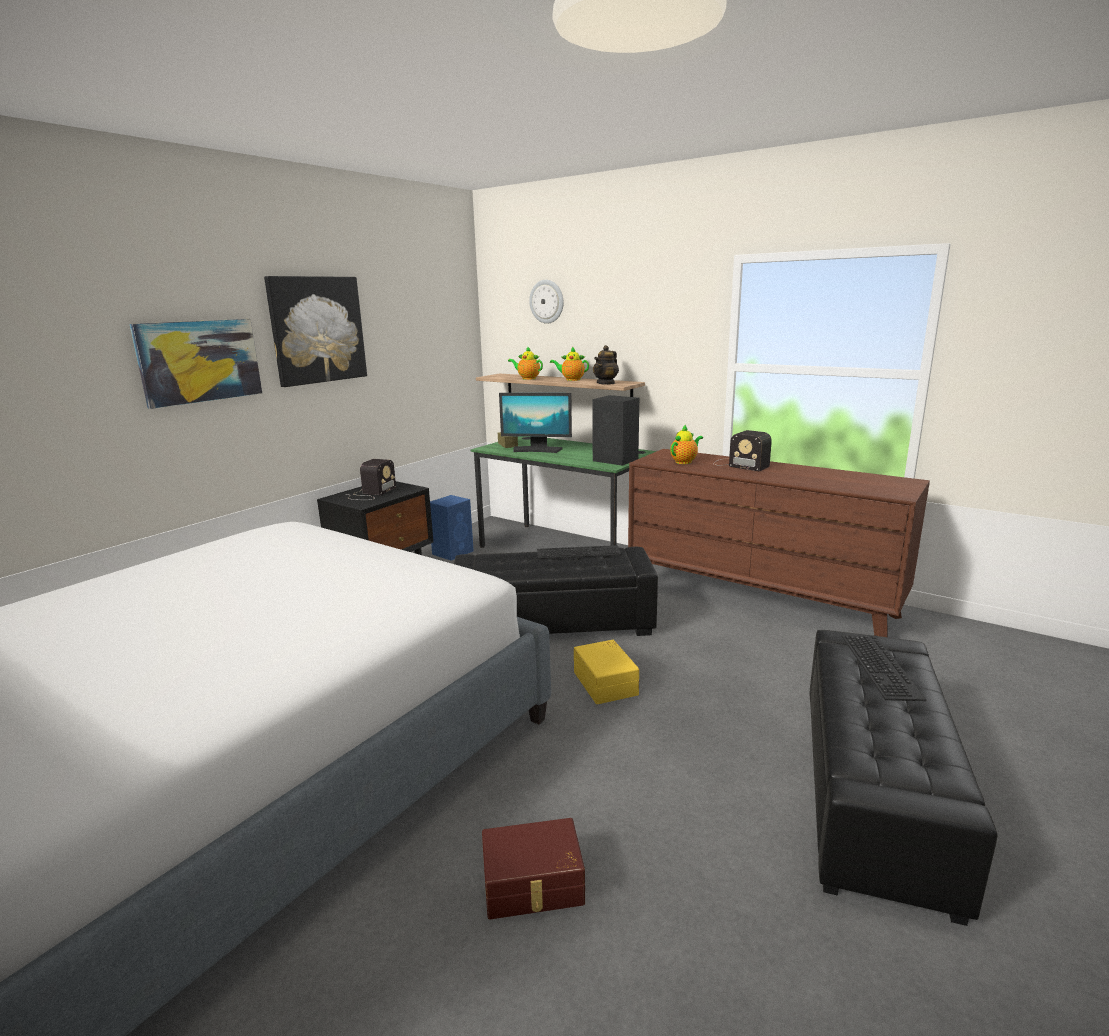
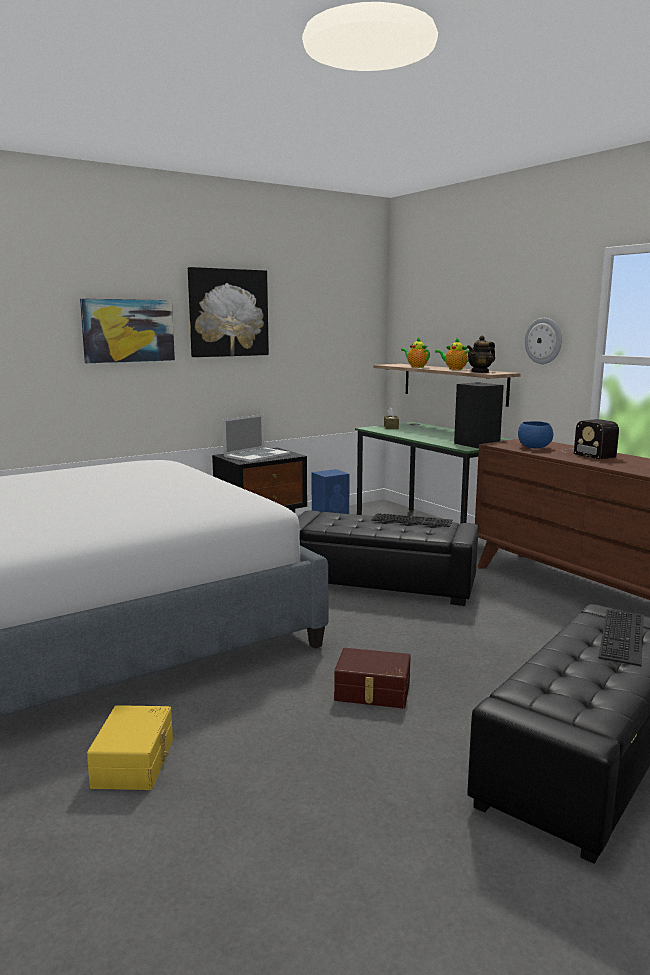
camera: 20 degrees right, 5 degrees down
(371, 493) = (256, 455): radio -> laptop
(533, 885) = (234, 743): brown storage box -> brown storage box (372, 692)
(537, 450) = (413, 432): monitor -> none
(547, 301) = (442, 296): wall clock -> wall clock (544, 341)
(607, 682) = (395, 632): yellow storage box -> yellow storage box (136, 762)
(684, 462) = (534, 447): teapot -> blue bowl

